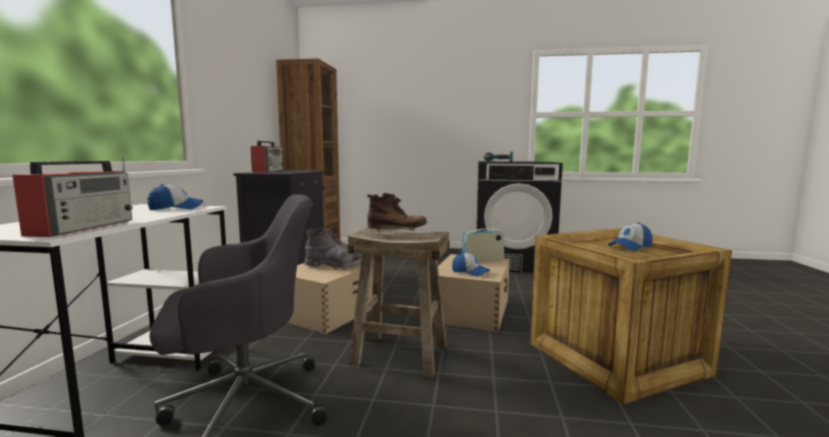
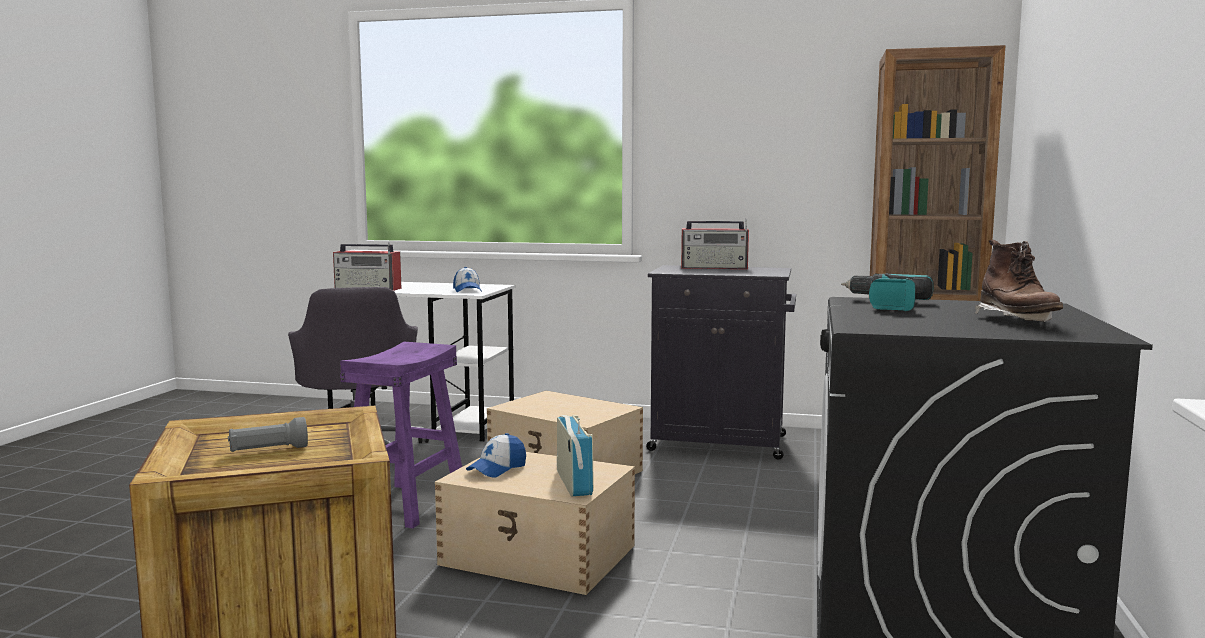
camera: 95 degrees right, 0 degrees up
(335, 266) = (565, 409): grey boot -> none
(396, 233) = (410, 353): brown boot -> brown boot (1017, 321)
(399, 355) = (405, 504): beige stool -> purple stool
(630, 247) = (268, 450): cap -> grey flashlight

